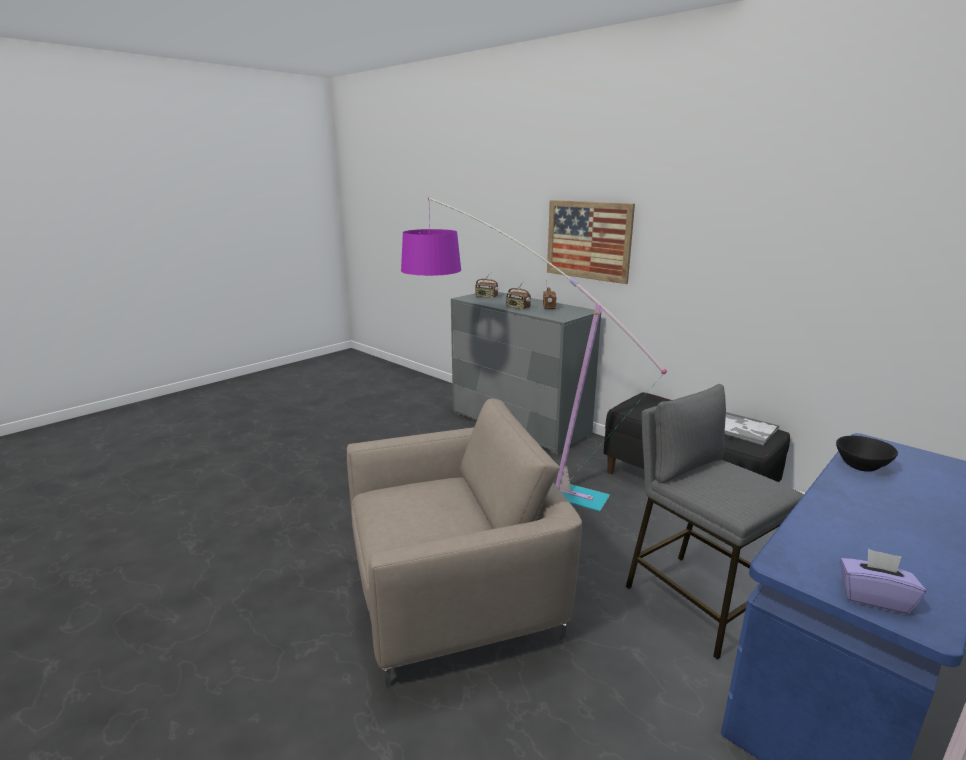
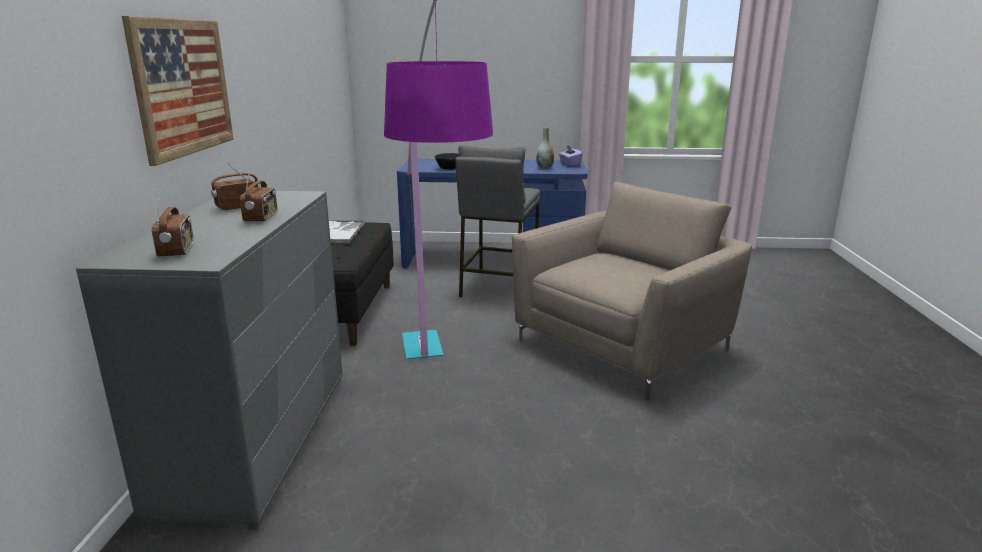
camera: 130 degrees left, 0 degrees up
(454, 593) = (623, 345): beige armchair -> beige armchair turned 105 degrees clockwise
(831, 545) = (544, 168): none -> grey vase

